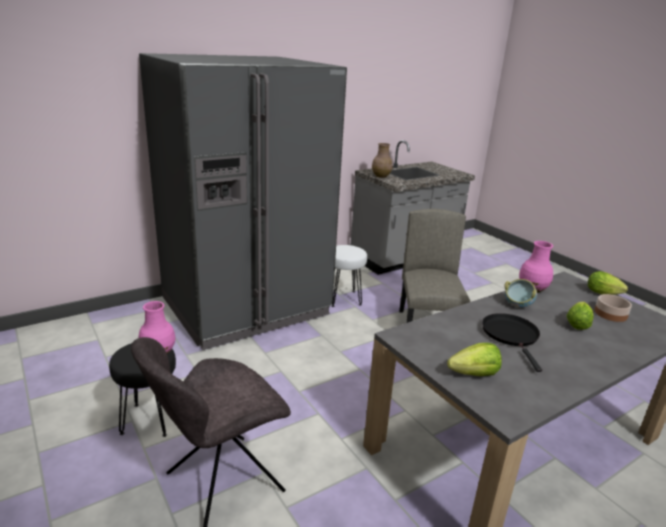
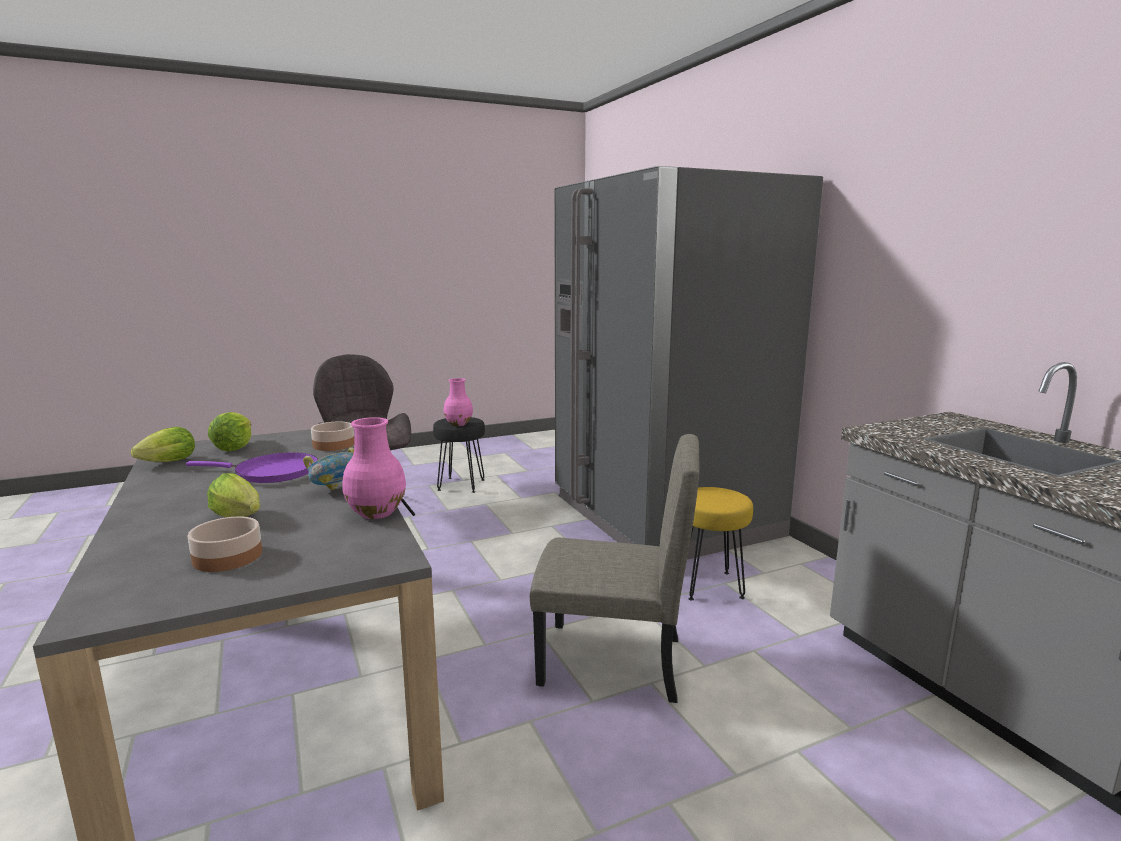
camera: 100 degrees right, 10 degrees down
(344, 298) = (710, 586): white stool -> yellow stool
(381, 176) = (925, 424): brown vase -> none
(436, 326) = (334, 445): none -> bowl
(511, 335) = (271, 472): black frying pan -> purple frying pan
(604, 294) = (295, 579): lettuce -> lettuce (165, 463)

